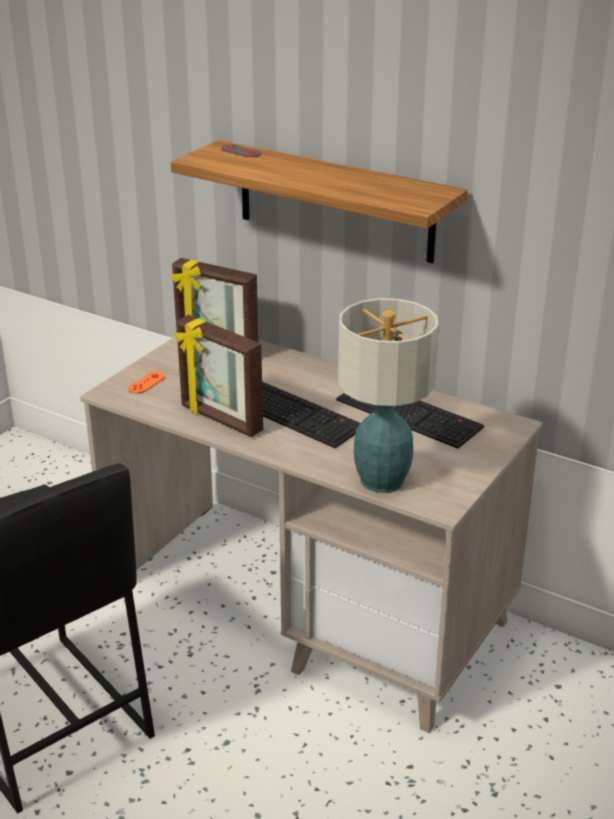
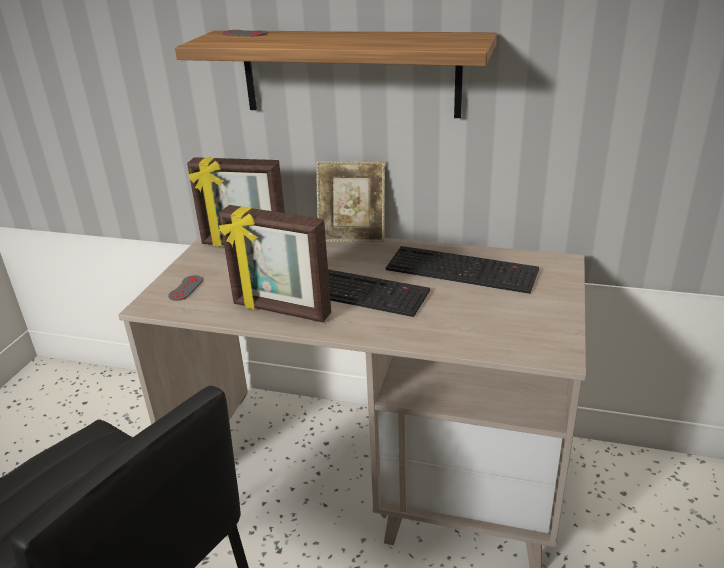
camera: 15 degrees left, 0 degrees up
(146, 383) = (186, 288): orange game controller -> grey game controller
(324, 360) = (352, 236): none -> picture frame
(383, 480) = (482, 340): table lamp -> none

